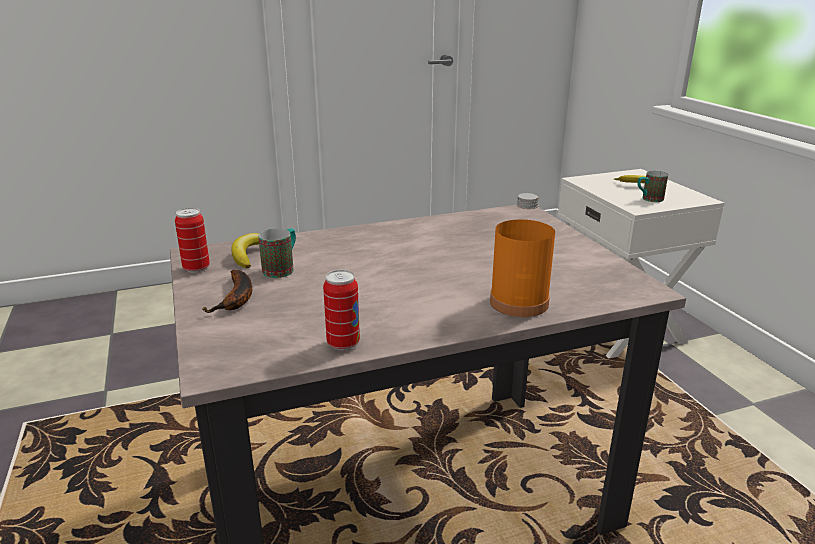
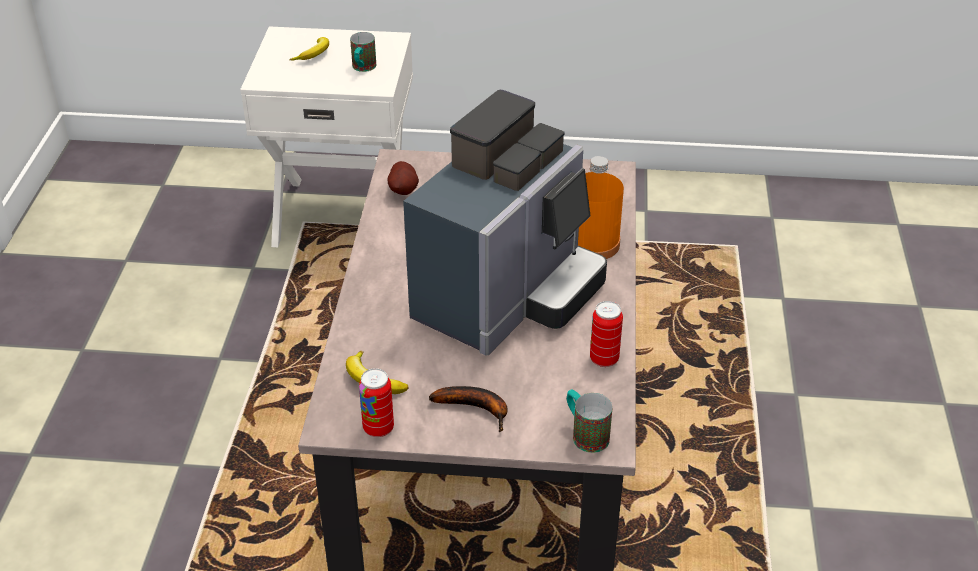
camera: 65 degrees left, 15 degrees up
(282, 268) = (426, 364): mug -> mug (585, 434)
(398, 281) = (508, 296): none -> coffee machine
(490, 219) = (404, 191): none -> potato

